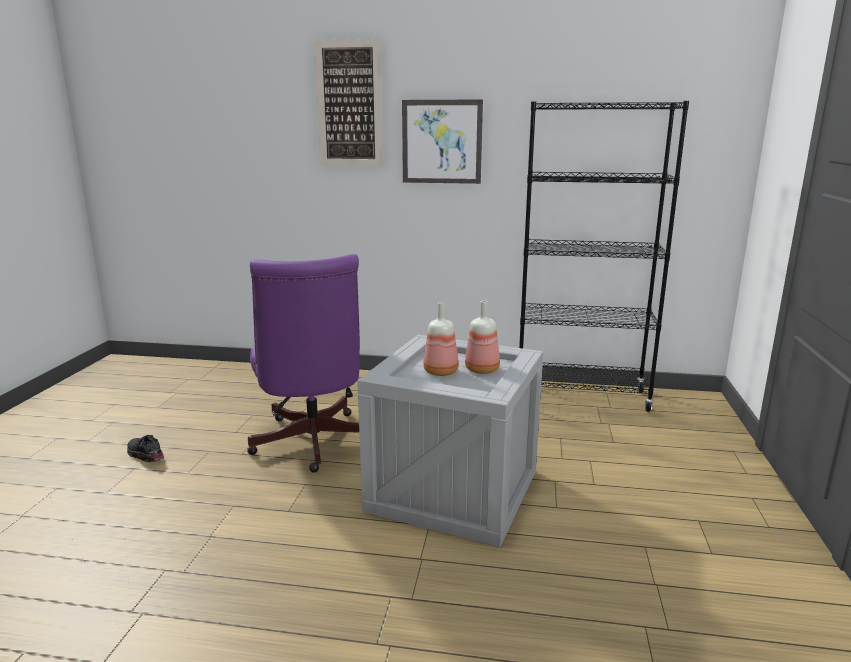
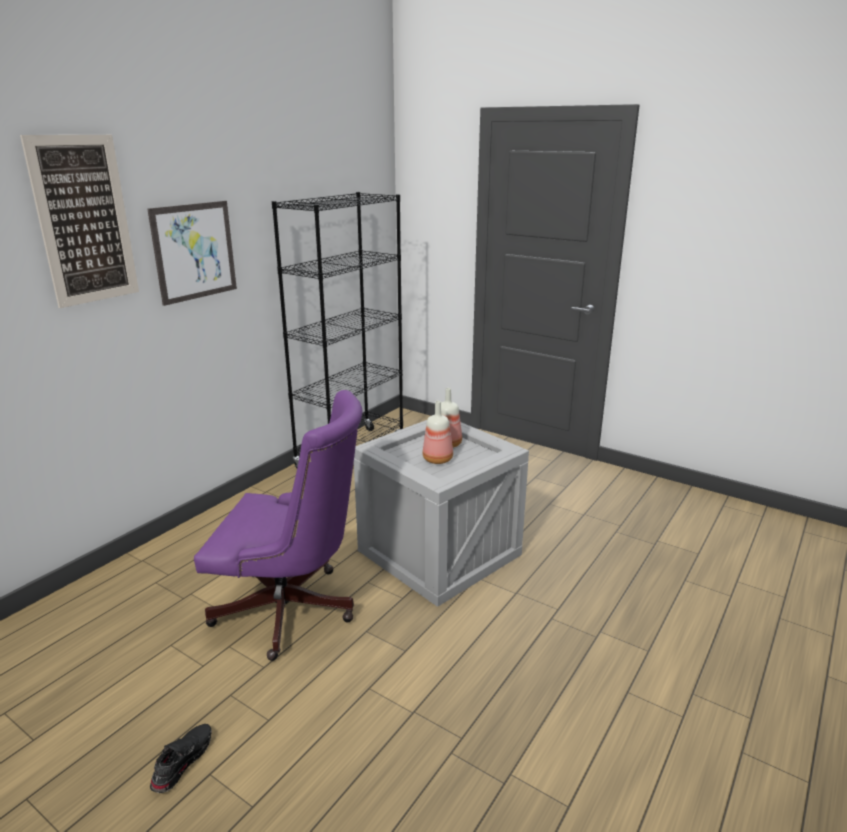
camera: 65 degrees left, 5 degrees up
(144, 455) = (181, 761): black shoe -> black shoe turned 135 degrees clockwise

